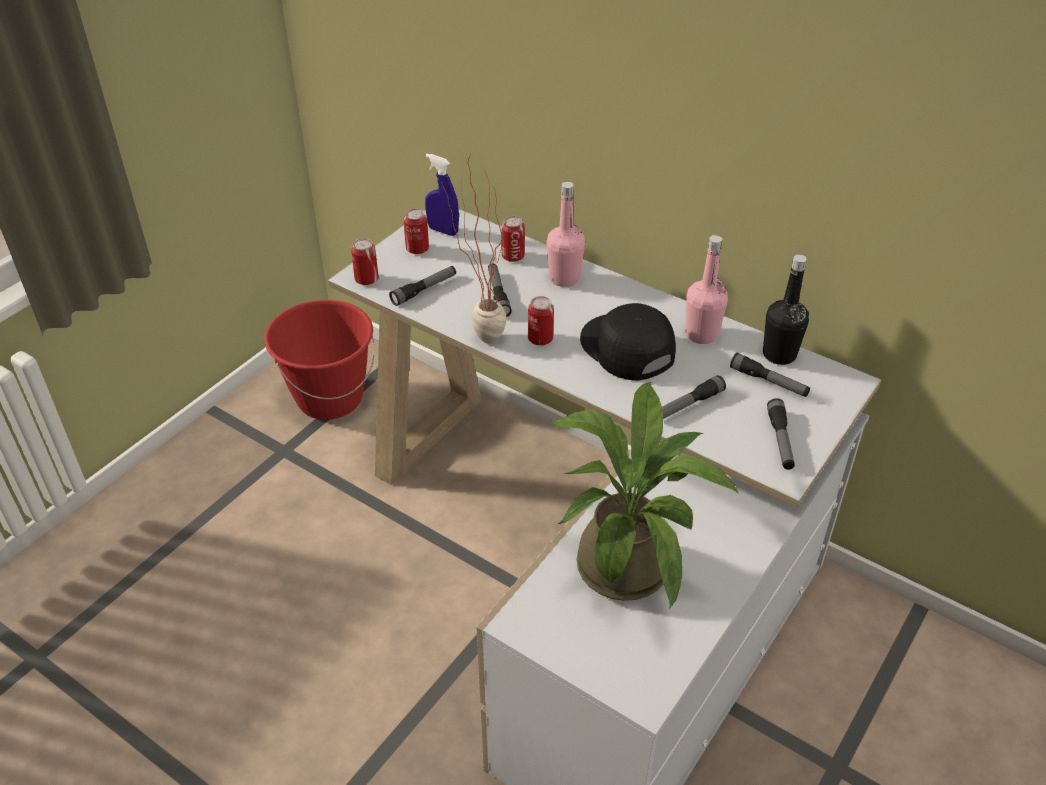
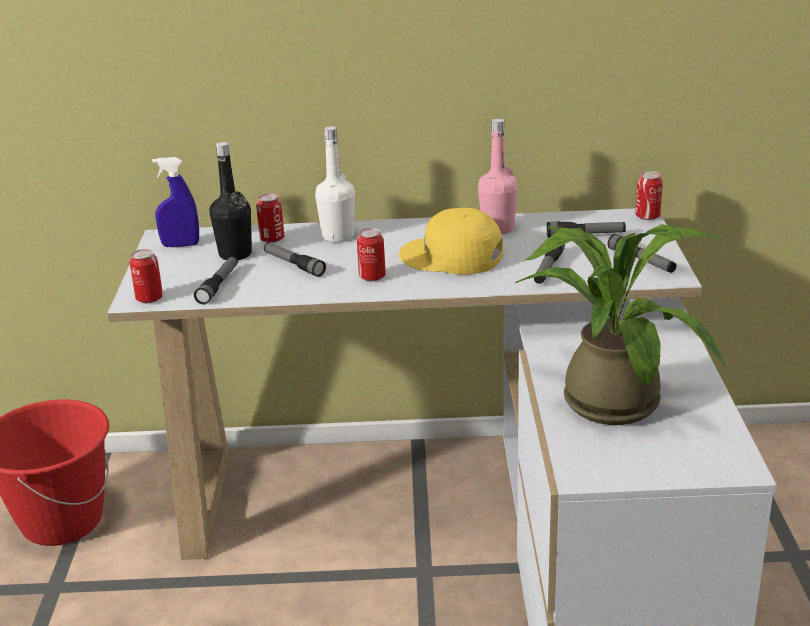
camera: 35 degrees left, 15 degrees down
(417, 249) = (172, 264): can -> can (647, 216)
(479, 336) = (315, 294): potted plant -> none
(564, 278) = (338, 236): pink bottle -> white bottle
(626, 348) = (451, 257): black cap -> yellow cap
(779, 354) = (570, 219): black bottle -> black bottle (235, 254)

